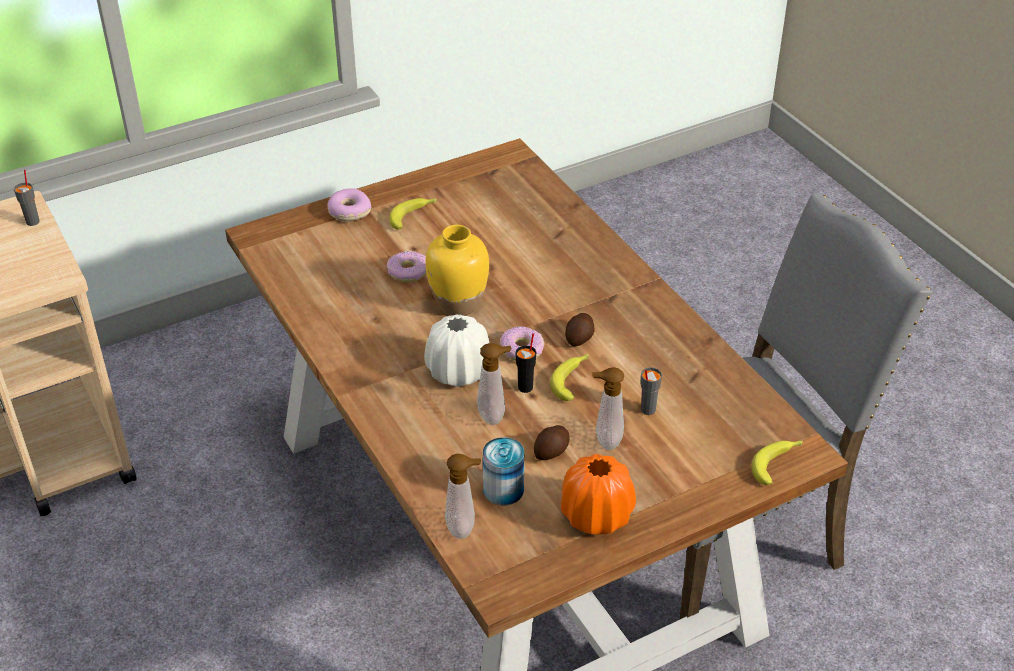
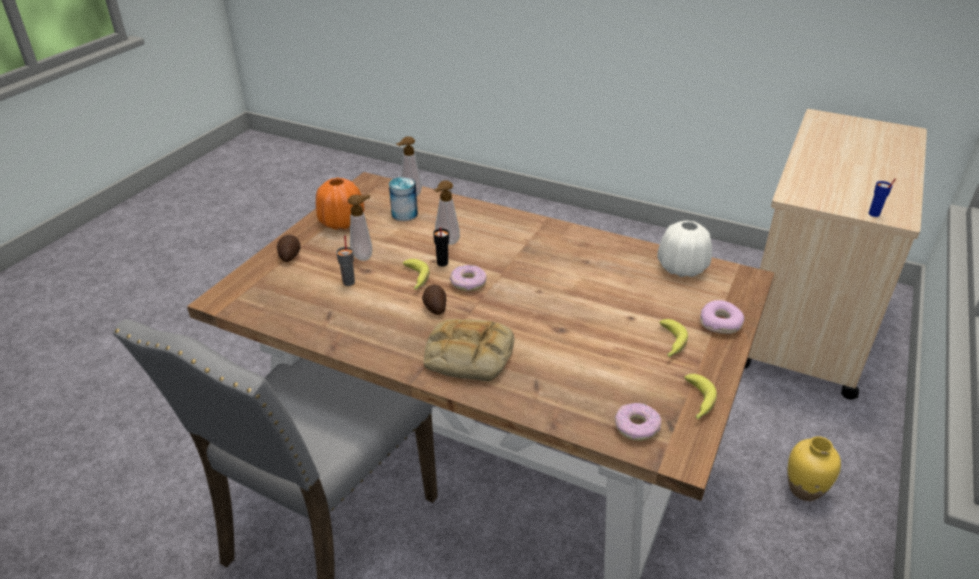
camera: 145 degrees right, 5 degrees down
(33, 221) = (874, 214): grey cup -> blue cup
(408, 272) = (609, 298): donut -> donut (636, 427)
(458, 304) = (546, 292): yellow vase -> yellow vase (804, 489)
(458, 372) = (494, 254): white vase -> white vase (681, 268)
(552, 451) = (393, 239): potato -> potato (289, 255)
(592, 278) = (467, 356): none -> bread
(778, 463) = (239, 285): banana -> banana (697, 402)

